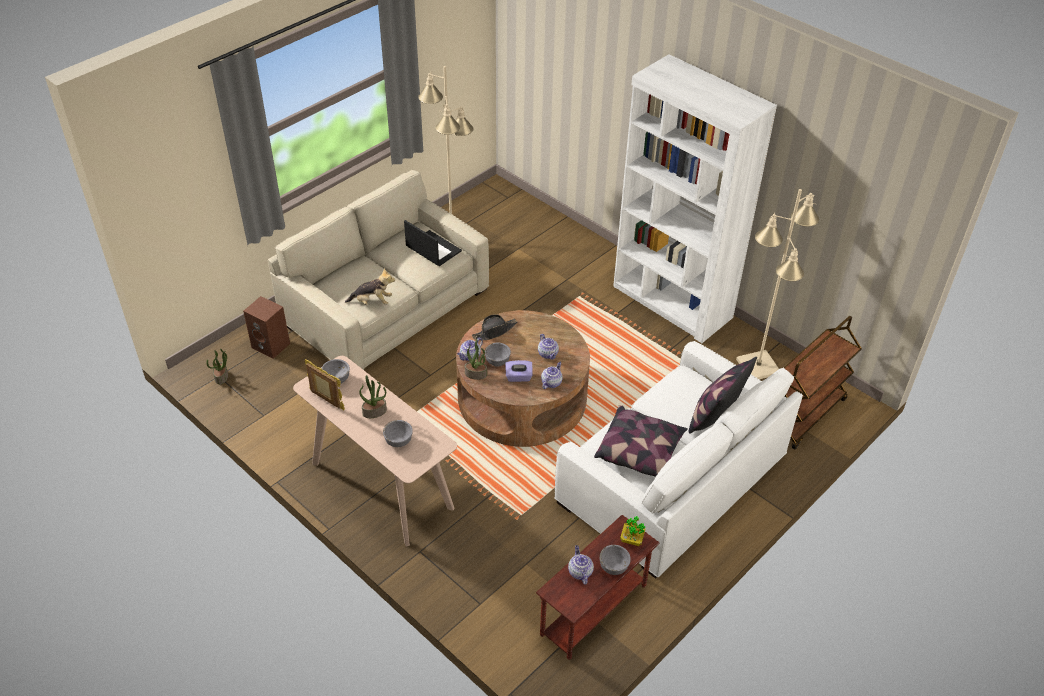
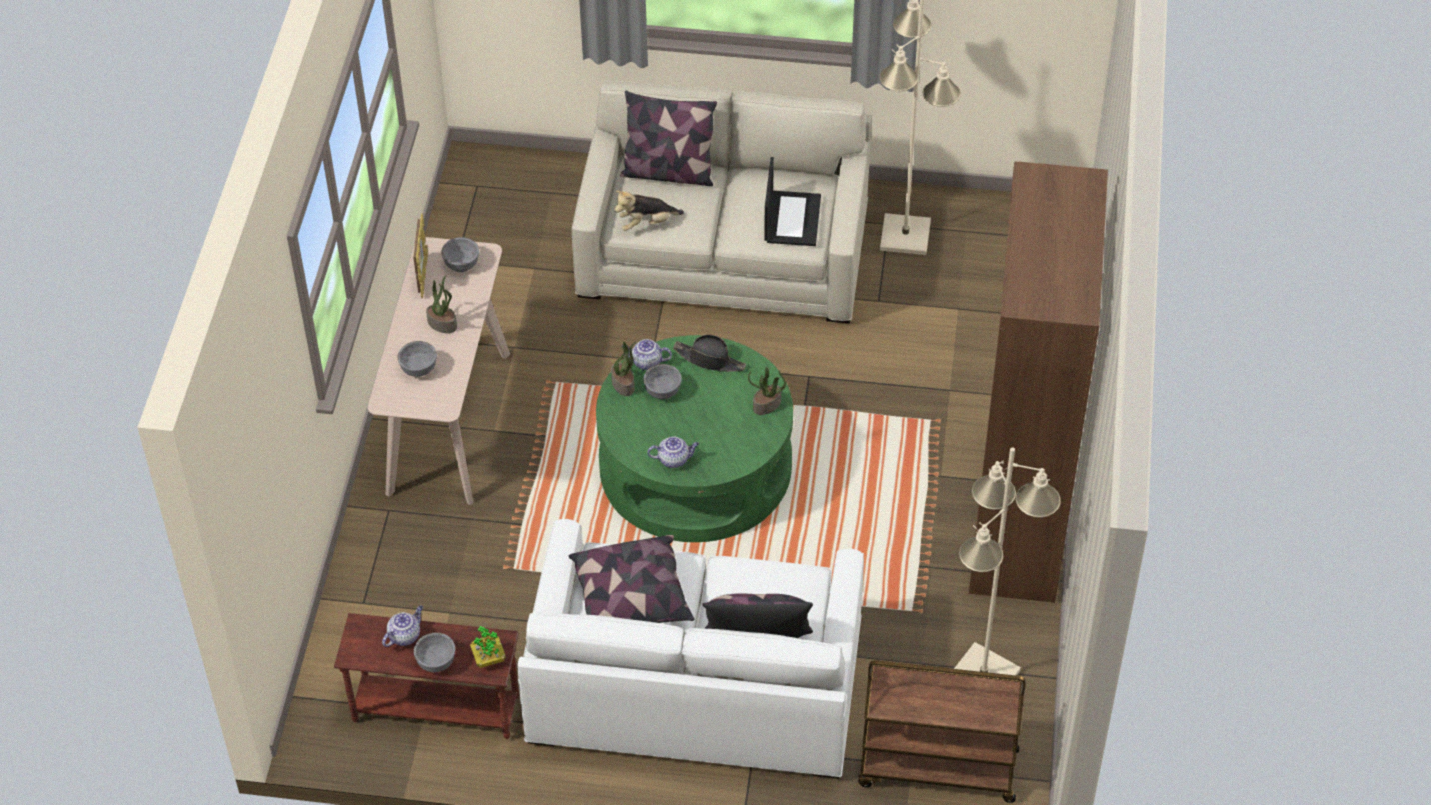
camera: 55 degrees right, 5 degrees up
(221, 377) = (478, 189): potted plant -> potted plant (767, 405)
(272, 345) = (563, 196): brown speaker -> none
(345, 275) = (668, 172): none -> pillow
(372, 302) = (647, 224): plush toy -> plush toy turned 105 degrees clockwise
(518, 377) = (654, 425): purple tissue box -> none
(522, 397) = (695, 466): brown coffee table -> green coffee table
(548, 354) = (719, 430): teapot -> none
(672, 302) = (1017, 522): white bookcase -> brown bookcase

